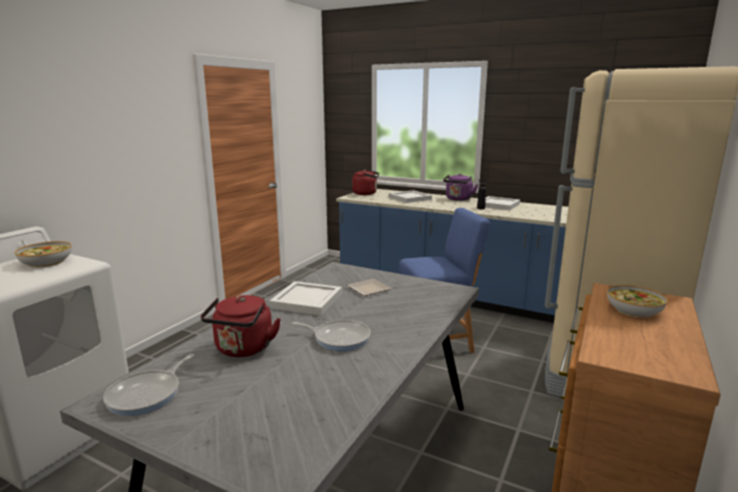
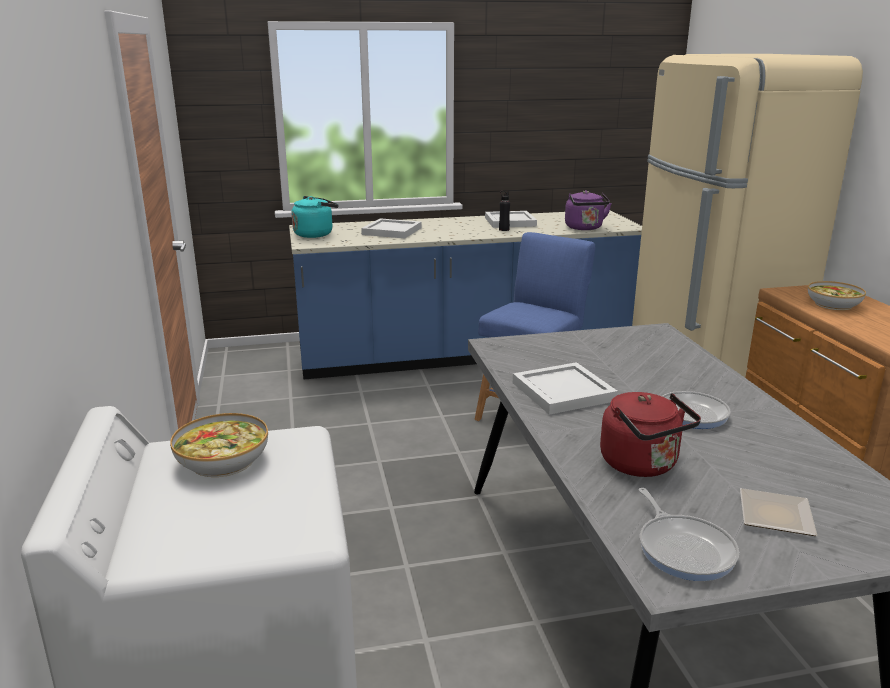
camera: 40 degrees left, 5 degrees up
(366, 193) = (315, 234): red kettle -> turquoise kettle
(368, 290) = (588, 358): plate -> plate (778, 517)
(458, 199) = (450, 222): purple kettle -> purple kettle (585, 228)

